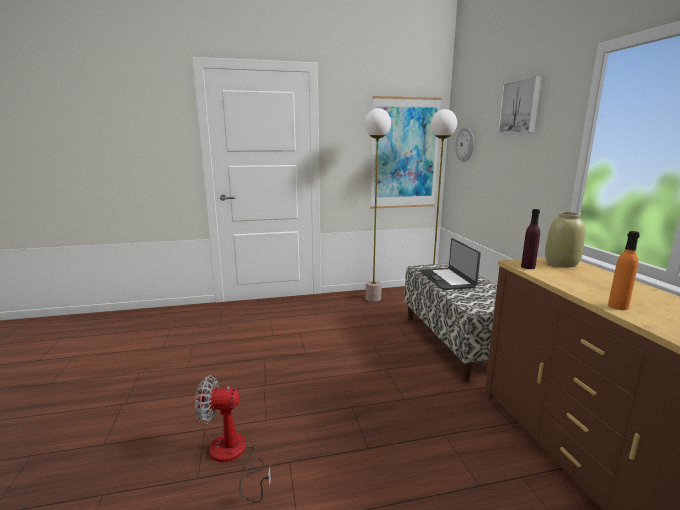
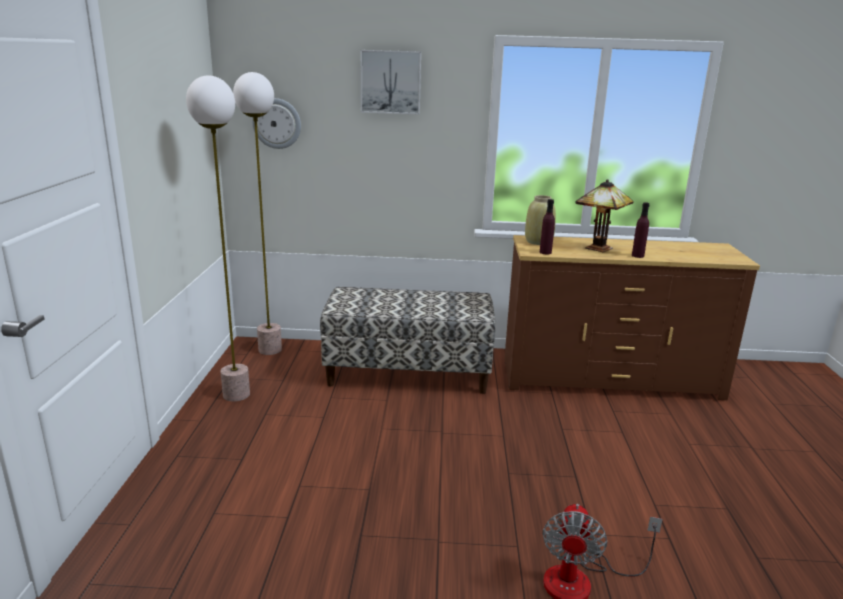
camera: 75 degrees left, 5 degrees up
(404, 154) = (193, 145): picture -> none
(447, 279) = (389, 305): laptop -> none
(598, 287) = (599, 249): none -> table lamp
(618, 306) = (637, 256): orange bottle -> purple bottle

